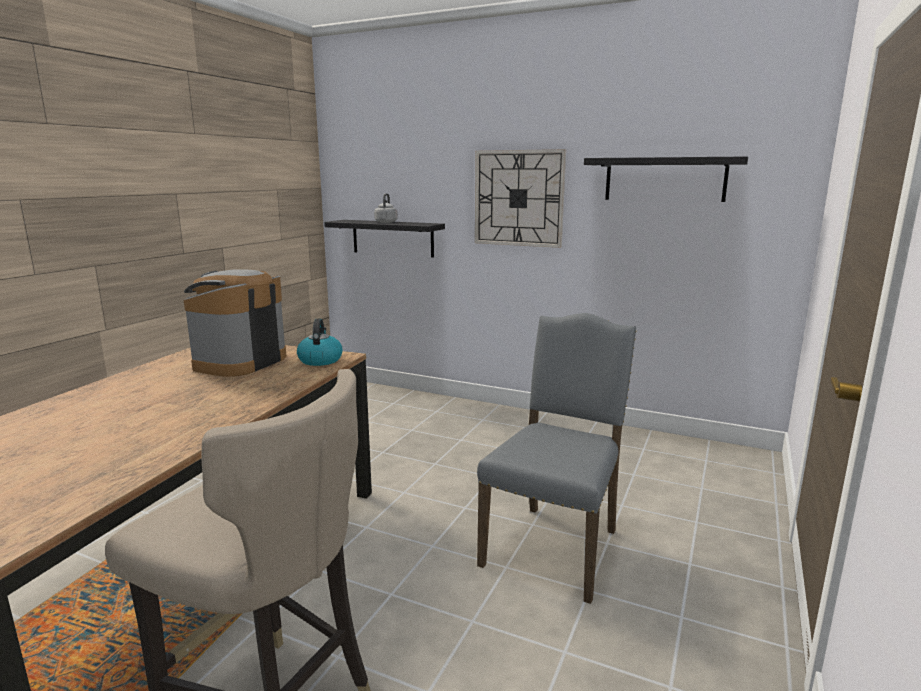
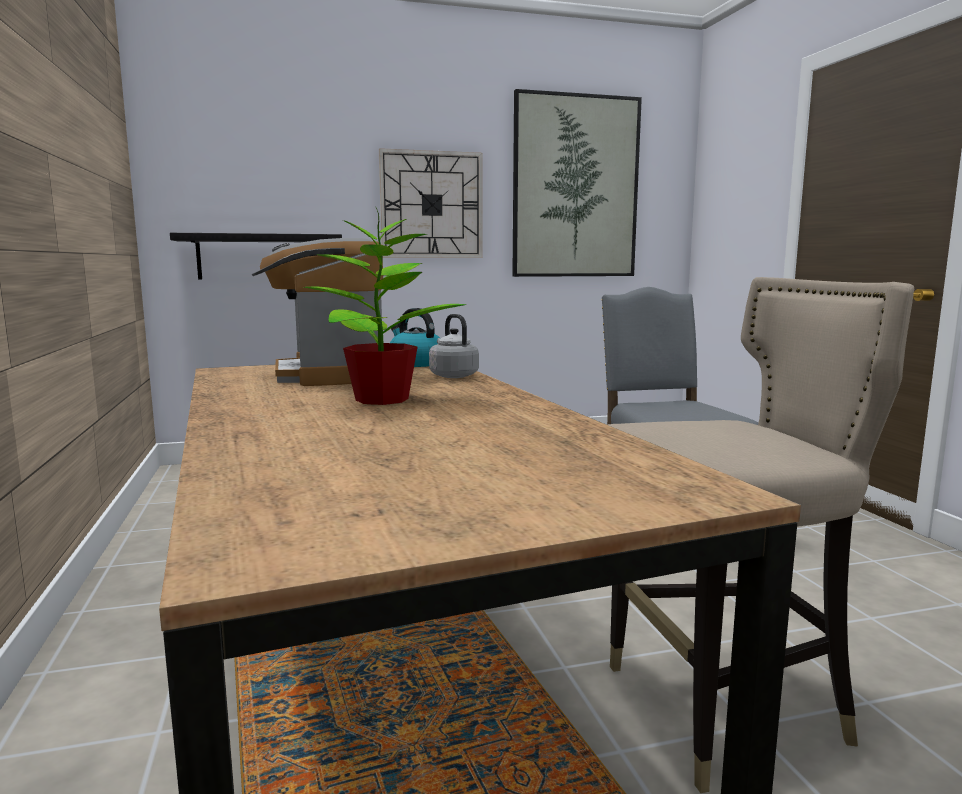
camera: 40 degrees left, 5 degrees down
(177, 397) = (380, 399): none -> potted plant
(386, 222) = (264, 233): grey kettle -> grey kettle (452, 375)
(664, 179) = (575, 187): black shelf -> picture

